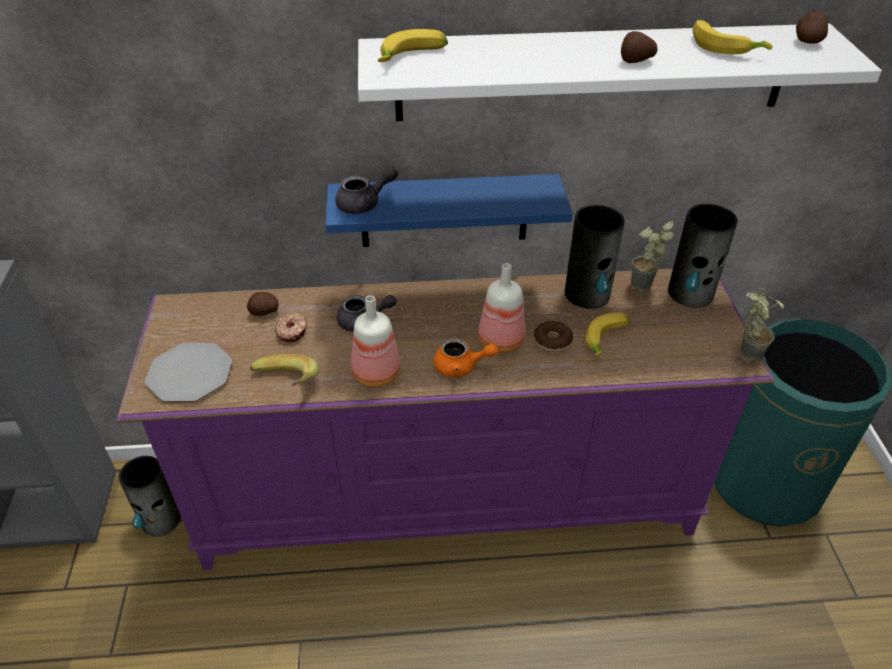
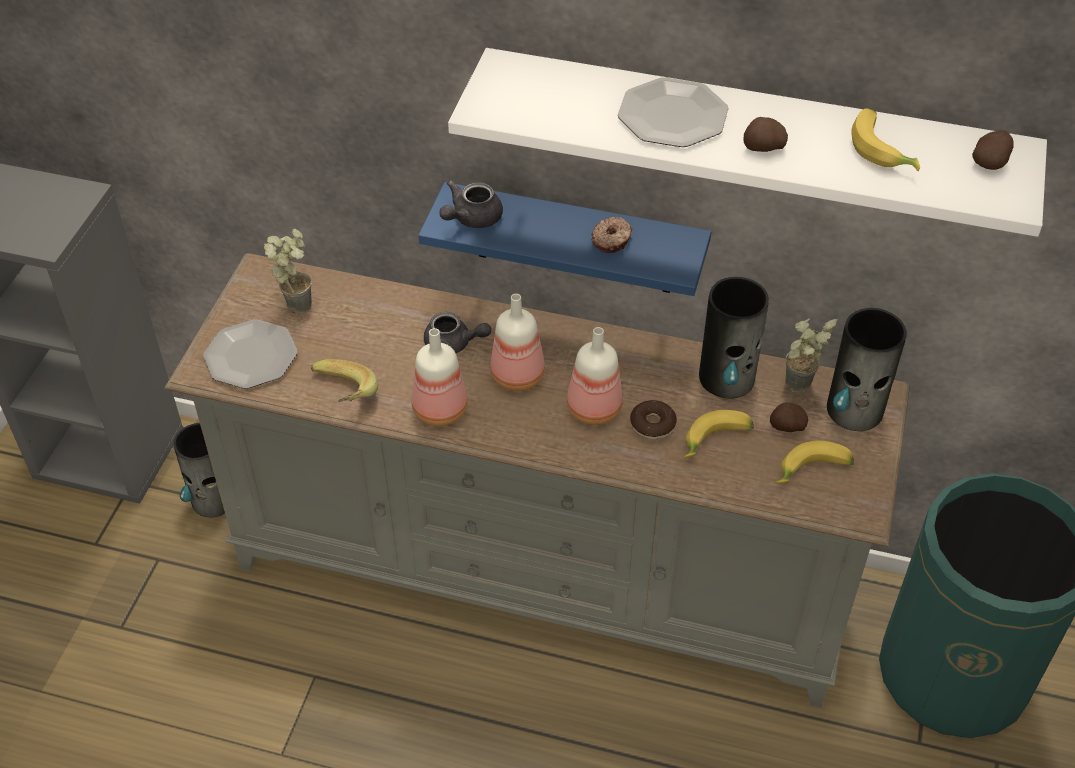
camera: 20 degrees right, 5 degrees up
(264, 312) = (352, 304): potato -> potato (786, 427)
(292, 331) = (373, 336): donut -> donut (612, 240)
(365, 204) = (471, 218): grey teapot -> grey teapot turned 135 degrees clockwise
(412, 58) = (526, 90): banana -> banana (813, 472)
(428, 331) = (518, 375): none -> bottle
(447, 500) = (539, 574): purple cabinet -> grey cabinet
(461, 367) = (534, 427): orange teapot -> none
(547, 54) = (673, 116): none -> plate
(744, 352) = (871, 501): potted plant -> potted plant (297, 302)

